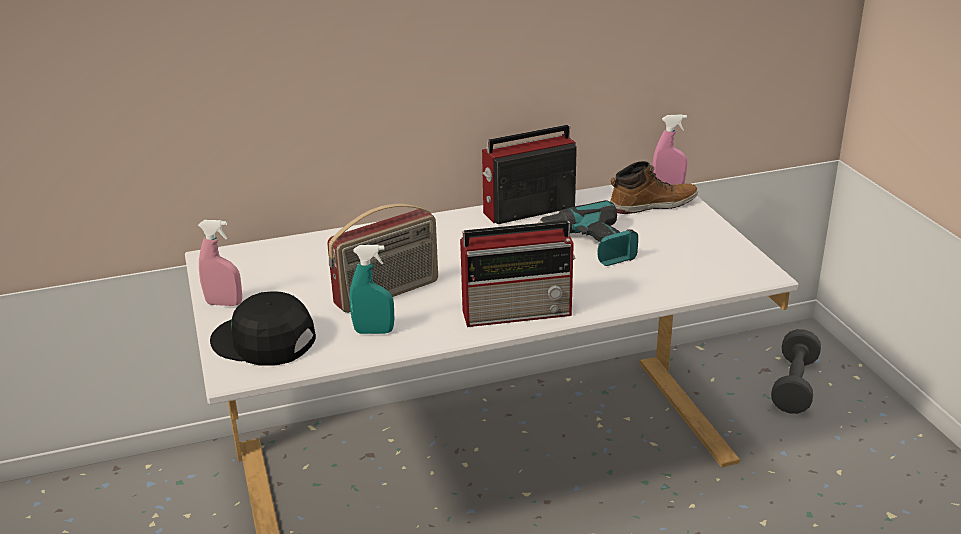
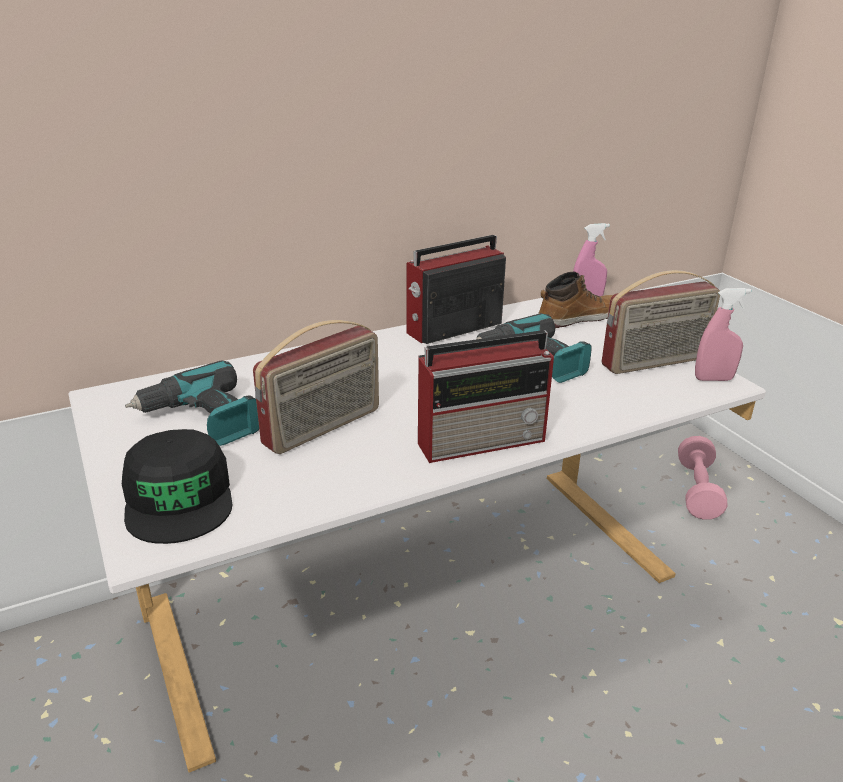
camera: 10 degrees left, 0 degrees up
(224, 303) = (122, 452): pink spray bottle -> pink spray bottle (713, 379)
(264, 341) = (179, 498): black cap -> black cap turned 120 degrees counterclockwise
(290, 282) = (203, 420): none -> power drill
(374, 331) = (317, 476): turquoise spray bottle -> none
(705, 252) = (655, 363): none -> radio
(794, 385) = (697, 491): grey dumbbell -> pink dumbbell

